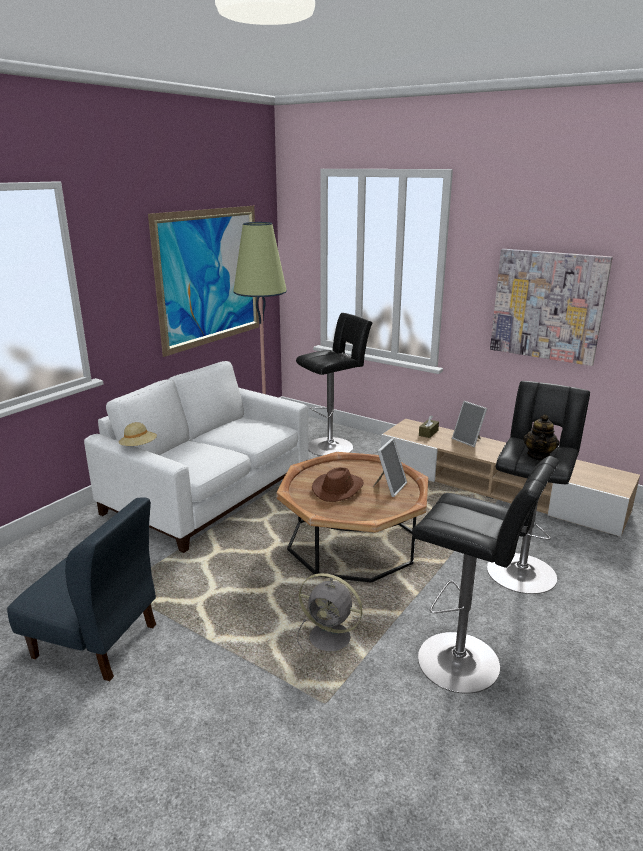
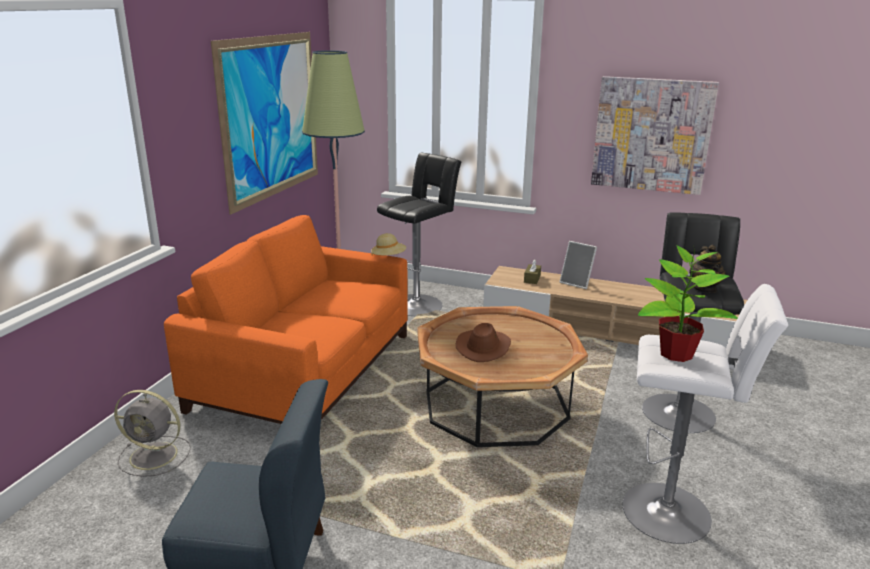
camera: 15 degrees left, 0 degrees up
(139, 447) = (243, 324): beige hat -> beige hat (389, 257)
(210, 492) = (306, 371): white sofa -> orange sofa
(332, 638) = (528, 510): grey fan -> grey fan (155, 456)
(389, 487) = (535, 339): picture frame -> none
(459, 513) = (675, 353): none -> potted plant
(465, 663) = (673, 513): black stool -> white stool

